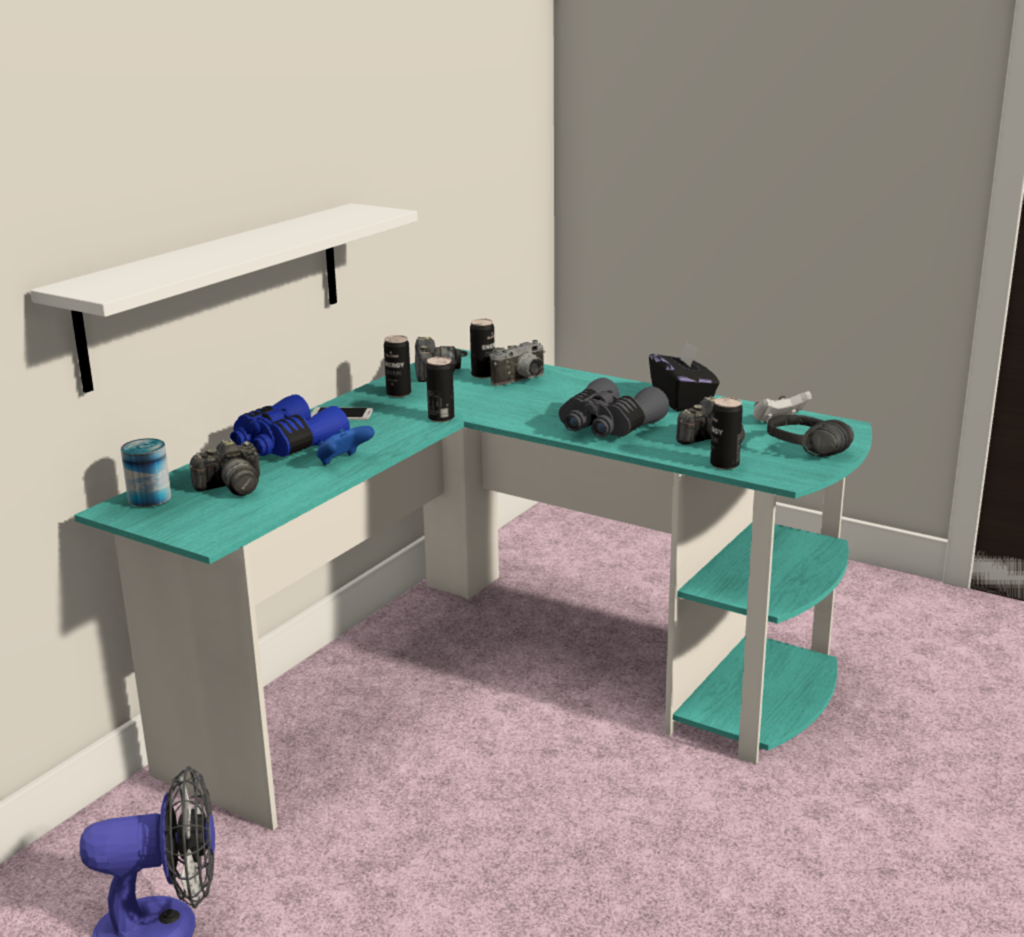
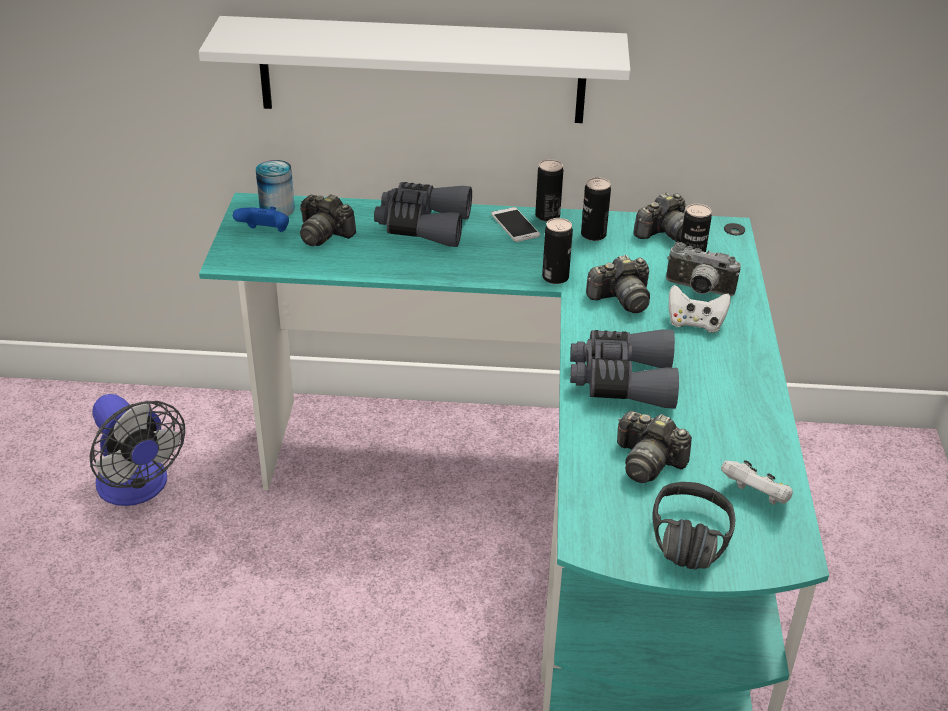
camera: 60 degrees right, 15 degrees up
(285, 446) = (423, 226): blue binoculars -> grey binoculars
(343, 462) = (413, 264): blue game controller -> blue game controller (265, 233)
(502, 405) = (621, 299): none -> camera
(563, 391) = (695, 323): none -> white game controller
(682, 401) = (749, 409): black tissue box -> none
(724, 464) = (590, 487): can -> can (547, 216)

